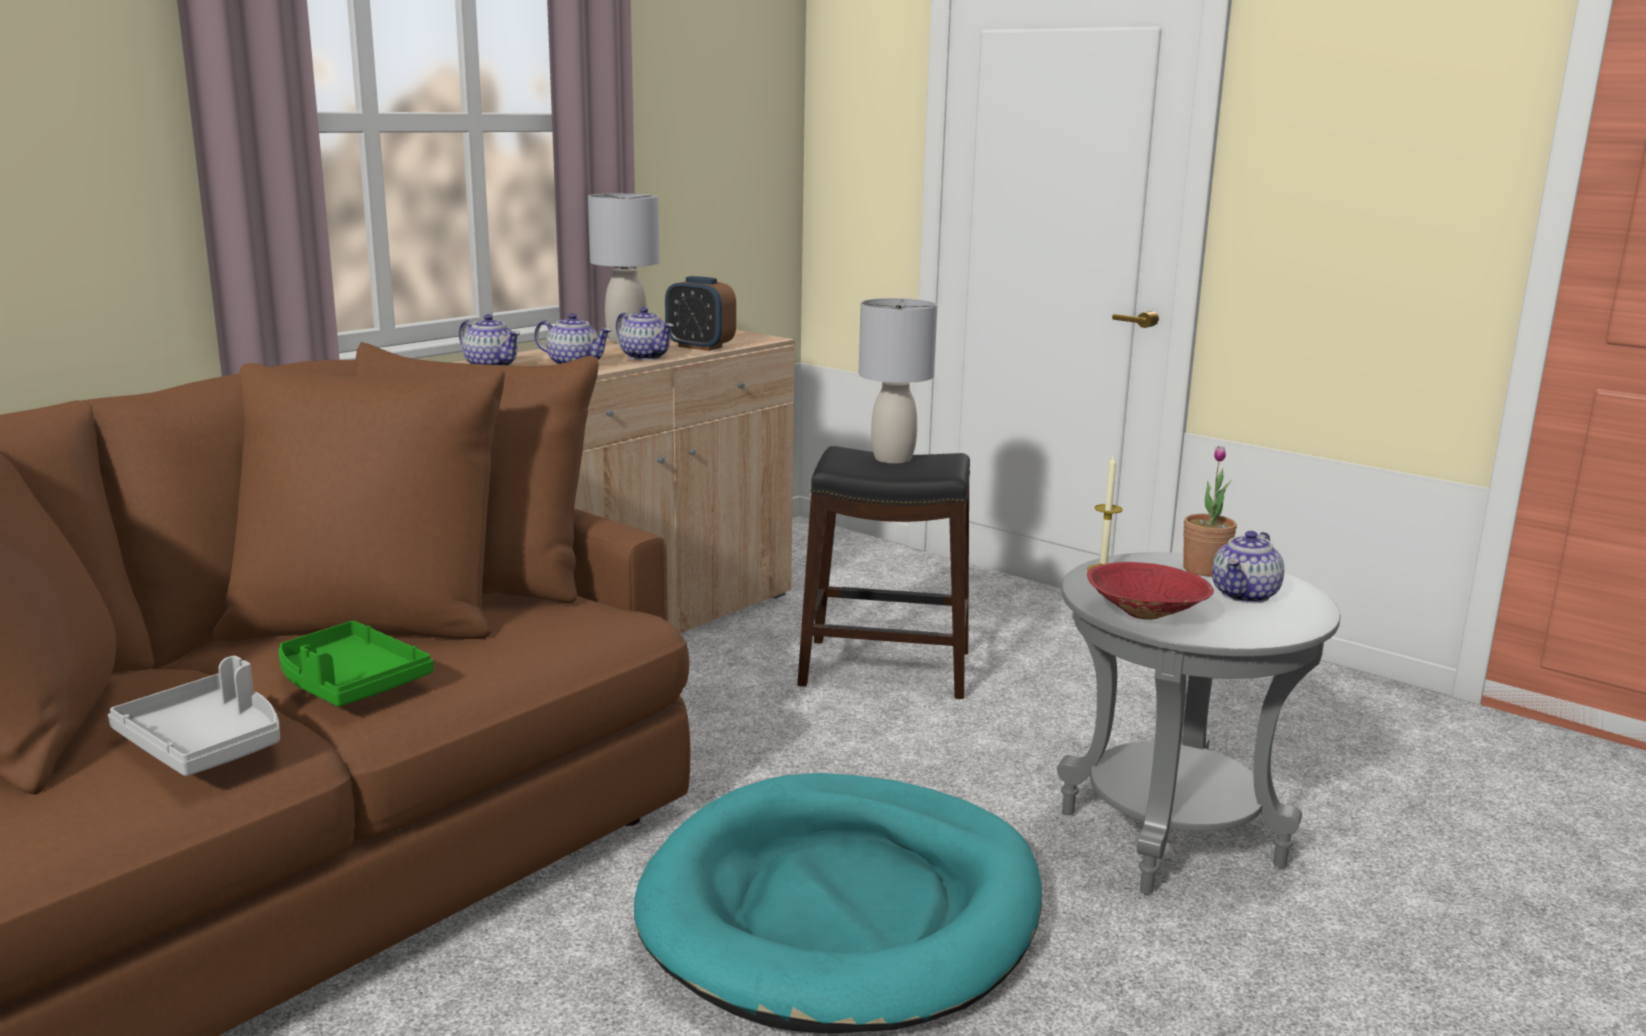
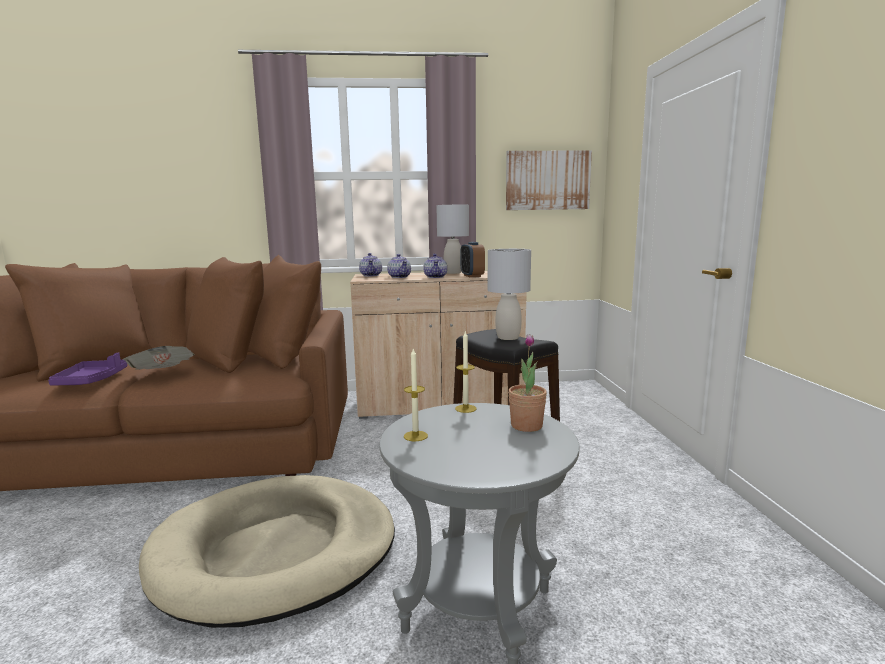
camera: 45 degrees right, 5 degrees down
(207, 744) = (92, 380): grey tray -> purple tray
(349, 683) = (163, 375): green tray -> newspaper
(727, 136) = (547, 180): none -> picture
(843, 910) = (276, 551): turquoise dog bed -> beige dog bed
(1147, 614) = (415, 436): red bowl -> candle
(1245, 595) = (506, 447): teapot -> none

